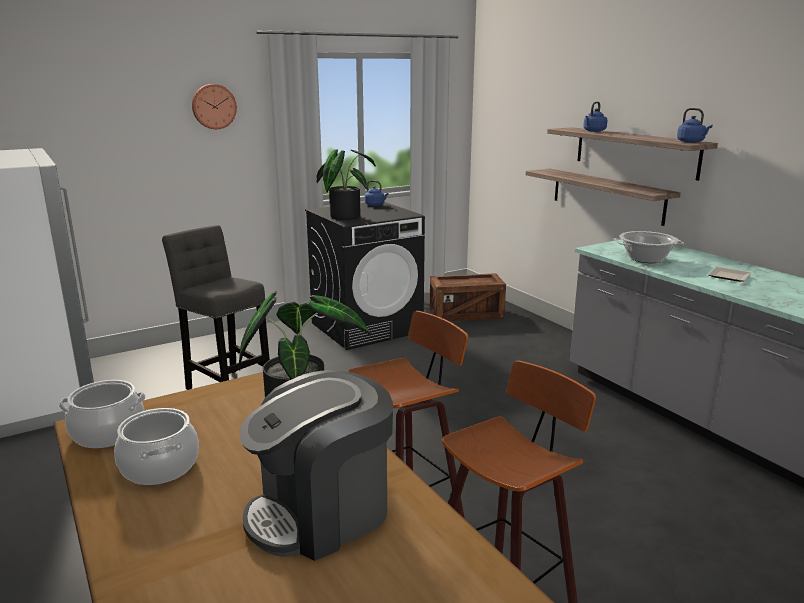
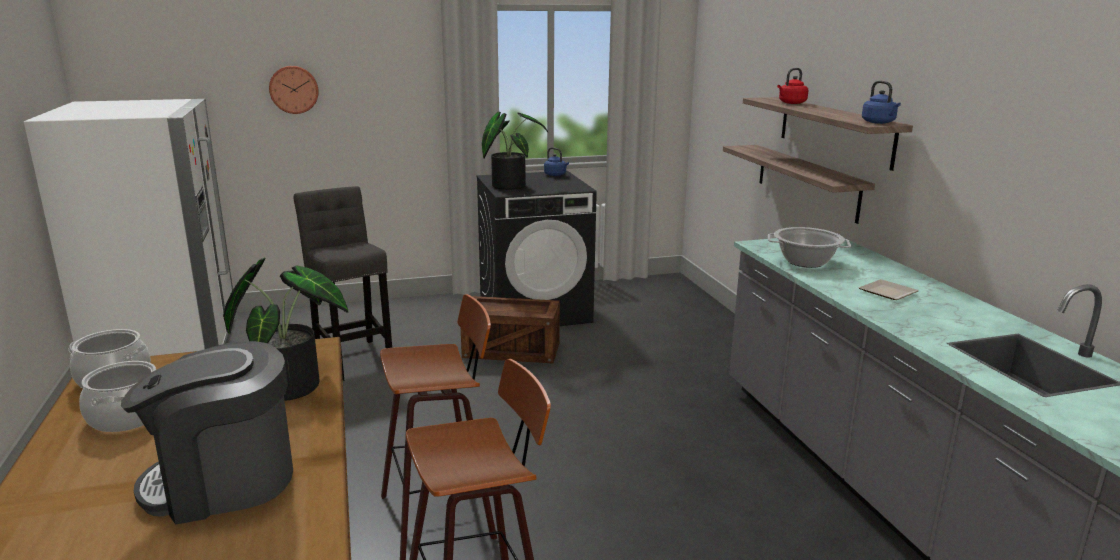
camera: 15 degrees right, 0 degrees up
(213, 106) = (382, 61): wall clock -> wall clock (294, 89)
(466, 314) = (655, 308): crate -> crate (511, 351)
(593, 131) = (791, 103): blue kettle -> red kettle

